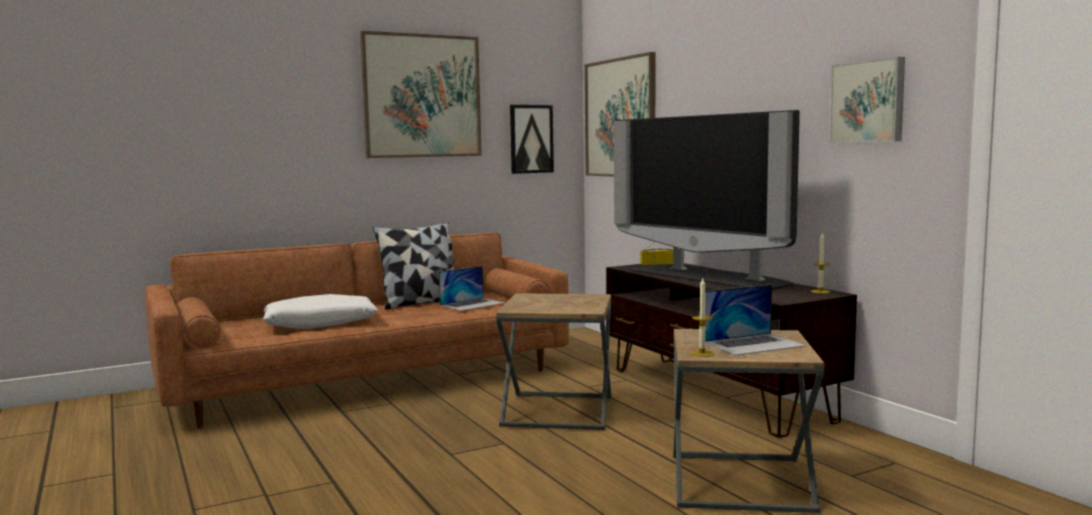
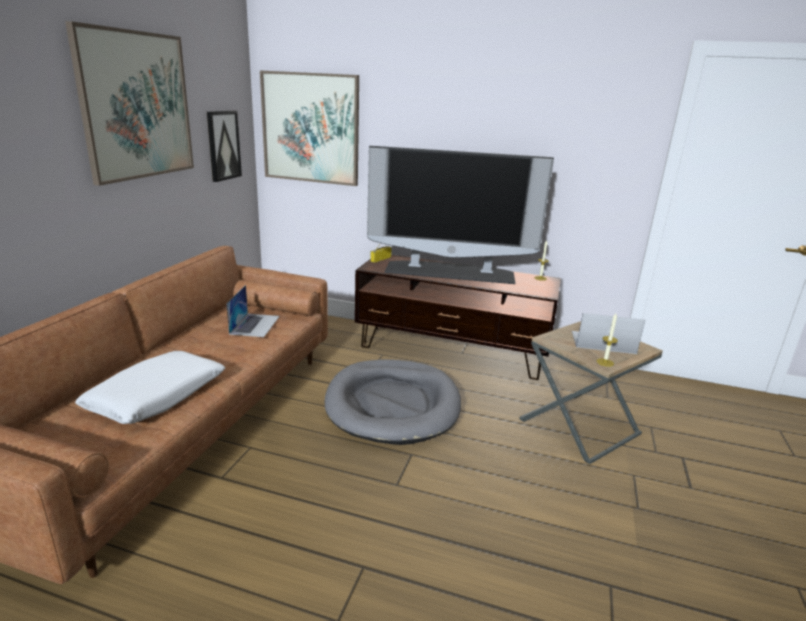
camera: 45 degrees left, 15 degrees up
(420, 303) = (198, 333): pillow -> none
(558, 411) = (393, 405): brown side table -> grey dog bed
(753, 344) = (602, 342): laptop -> laptop turned 105 degrees counterclockwise
(868, 102) = (584, 151): picture -> none

